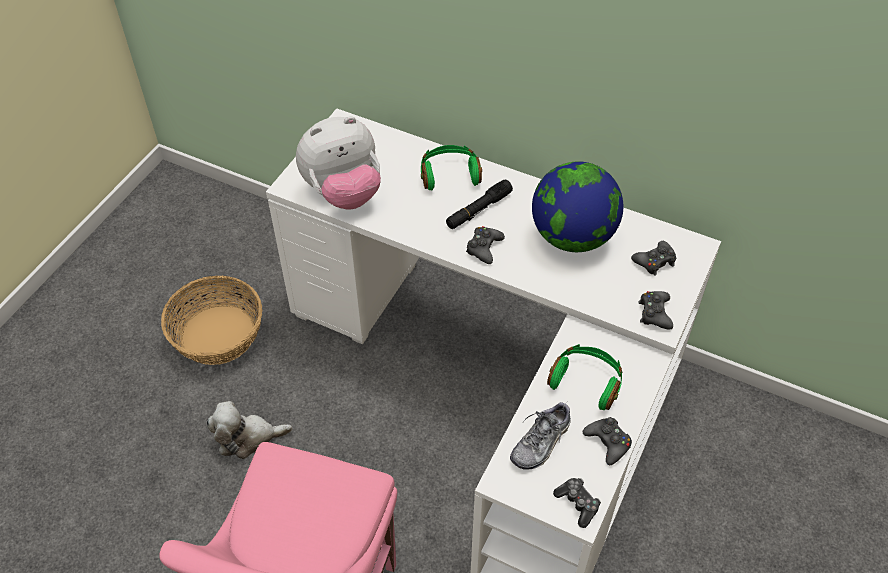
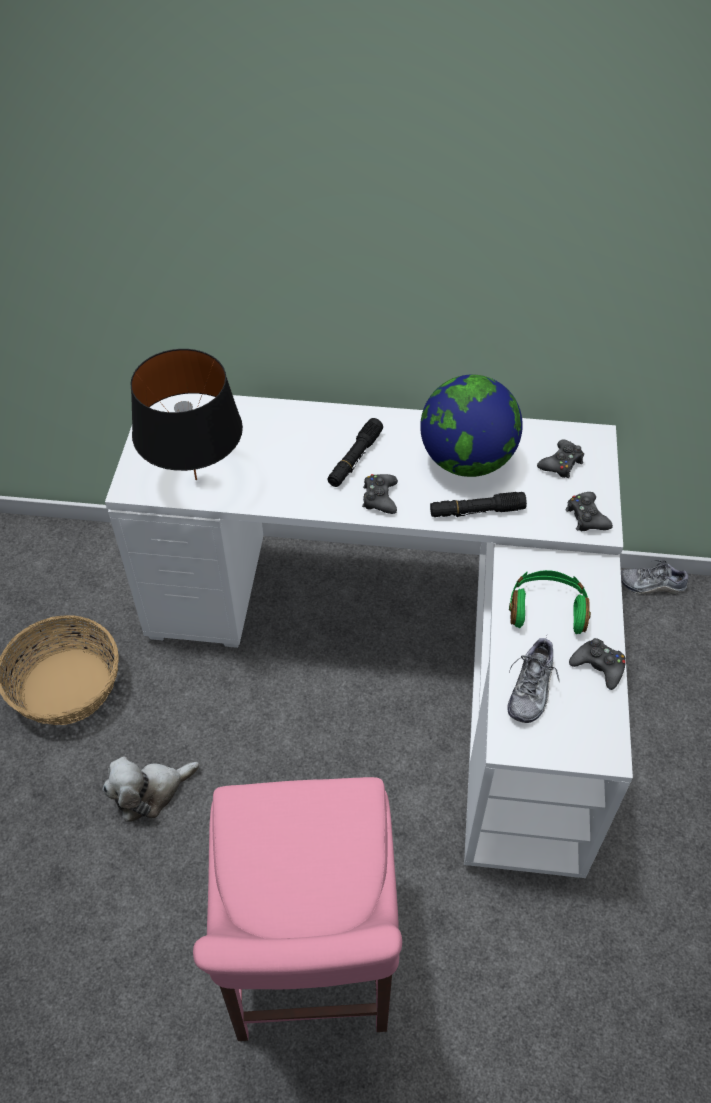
camera: 20 degrees left, 0 degrees up
(343, 193) = (196, 479): plush toy -> black table lamp
(449, 174) = (306, 428): green headphones -> none
(560, 281) = (476, 511): none -> black flashlight
(578, 504) = (598, 741): game controller -> none
(745, 398) = (651, 585): none -> shoe

